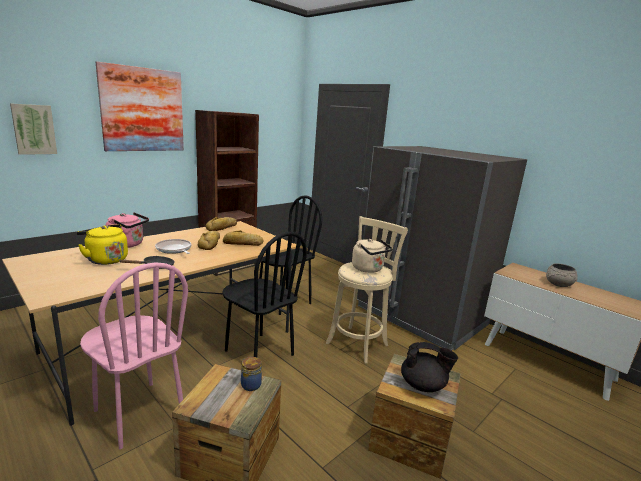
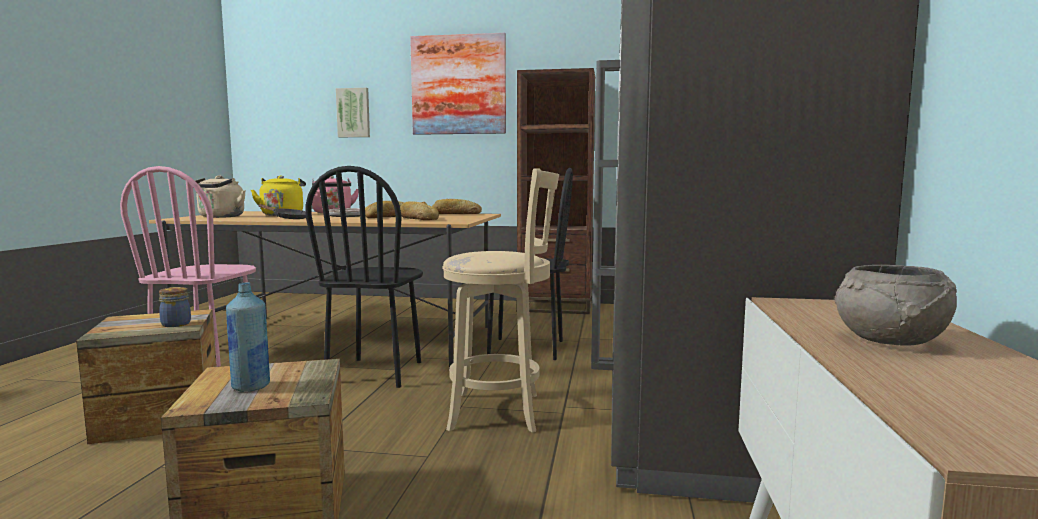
camera: 55 degrees right, 10 degrees down
(369, 269) = (492, 254): beige kettle -> beige kettle (219, 217)
(423, 385) = (251, 386): black teapot -> blue bottle

